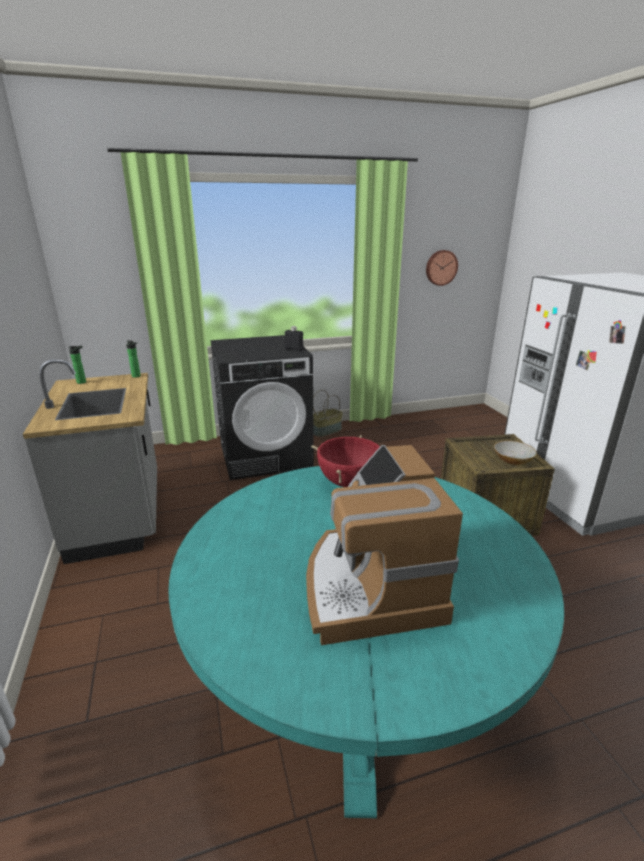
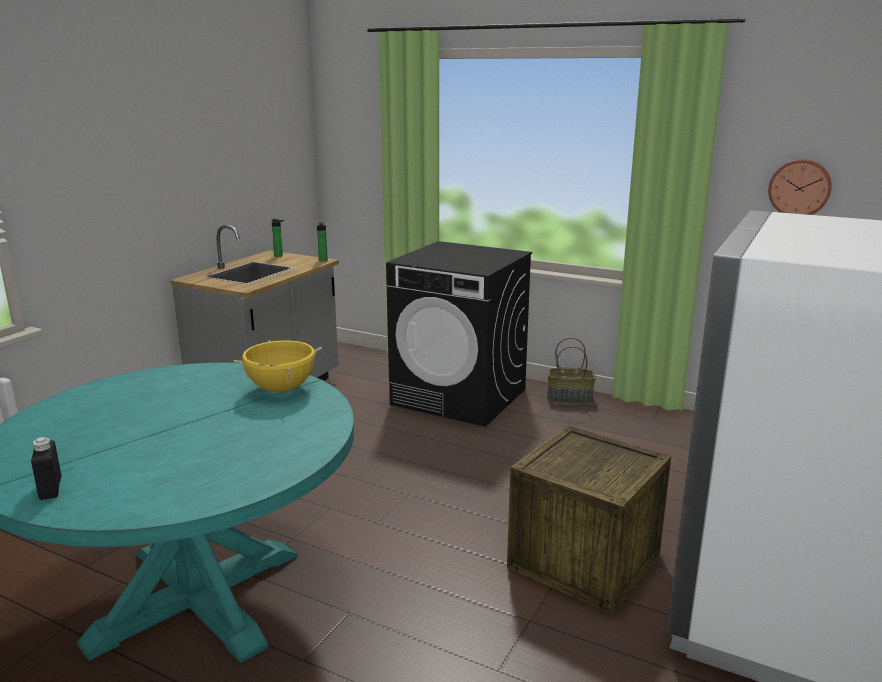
camera: 45 degrees right, 5 degrees down
(294, 349) = (486, 266): black bottle -> black bottle (50, 488)
(349, 483) = (281, 389): red cooking pot -> yellow cooking pot
(370, 585) = (133, 443): coffee machine -> none
(512, 460) = (587, 476): bowl -> none

